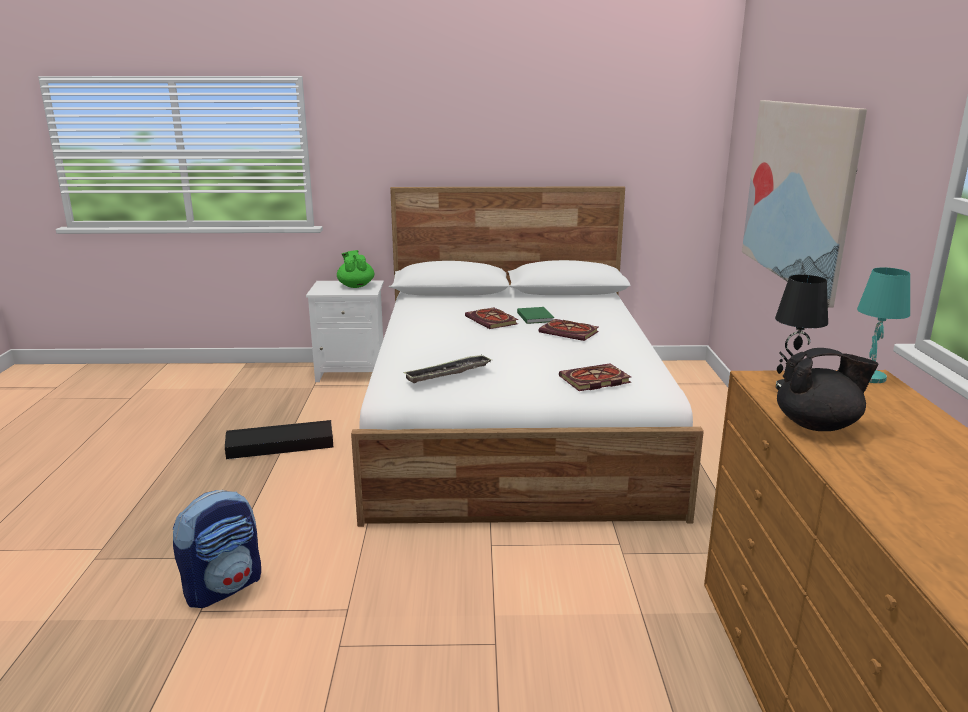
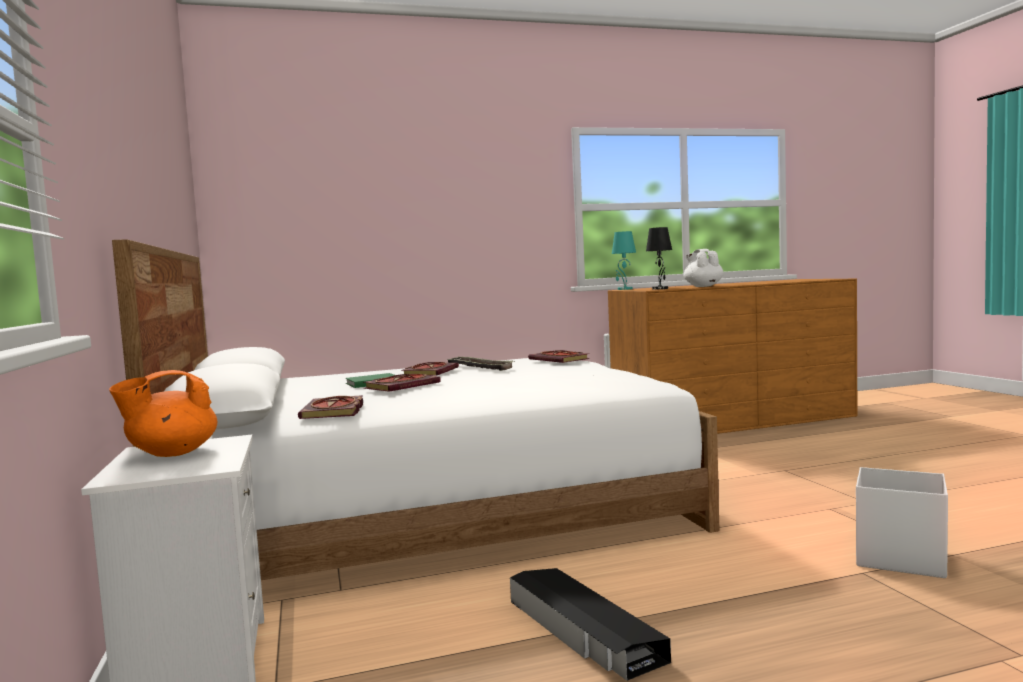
camera: 105 degrees left, 15 degrees down
(224, 587) = (898, 558): backpack -> white storage box
(356, 286) = (171, 453): green teapot -> orange teapot
(423, 307) = (334, 411): none -> book
(448, 373) = (600, 372): tray -> tray (479, 367)
(797, 193) = (395, 235): picture -> none
(818, 425) = (703, 286): black teapot -> white teapot

